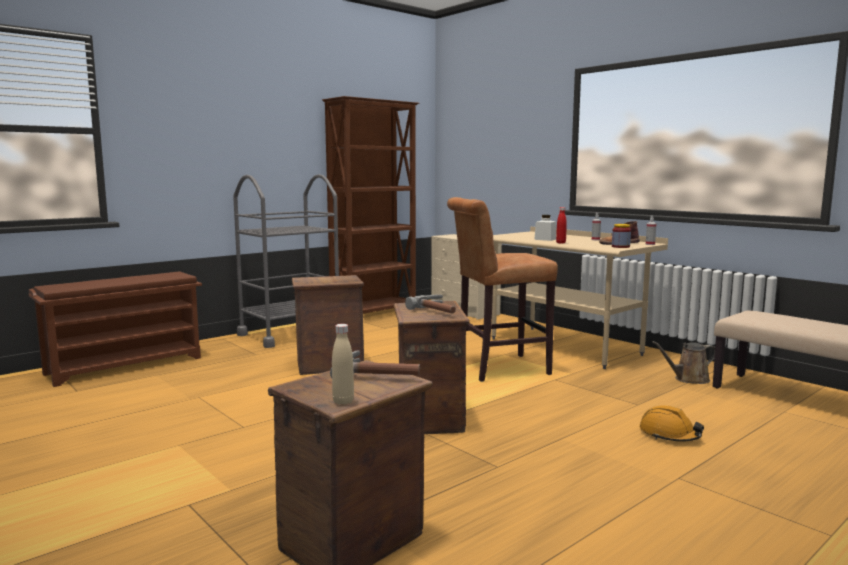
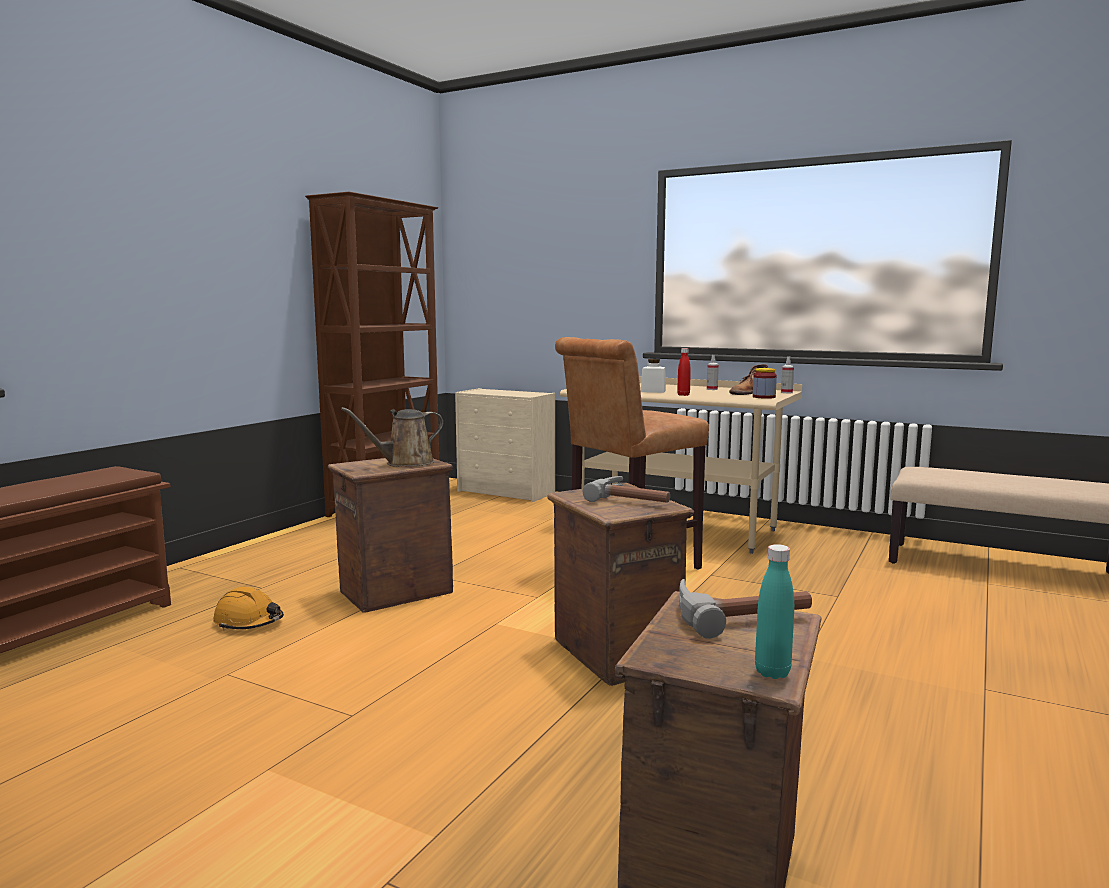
camera: 20 degrees left, 0 degrees up
(290, 334) = (287, 548): grey cart -> none
(343, 401) = (772, 672): beige bottle -> turquoise bottle
(669, 435) = (913, 632): orange hard hat -> orange hard hat (249, 622)
(688, 379) = (854, 555): brown watering can -> brown watering can (405, 463)

